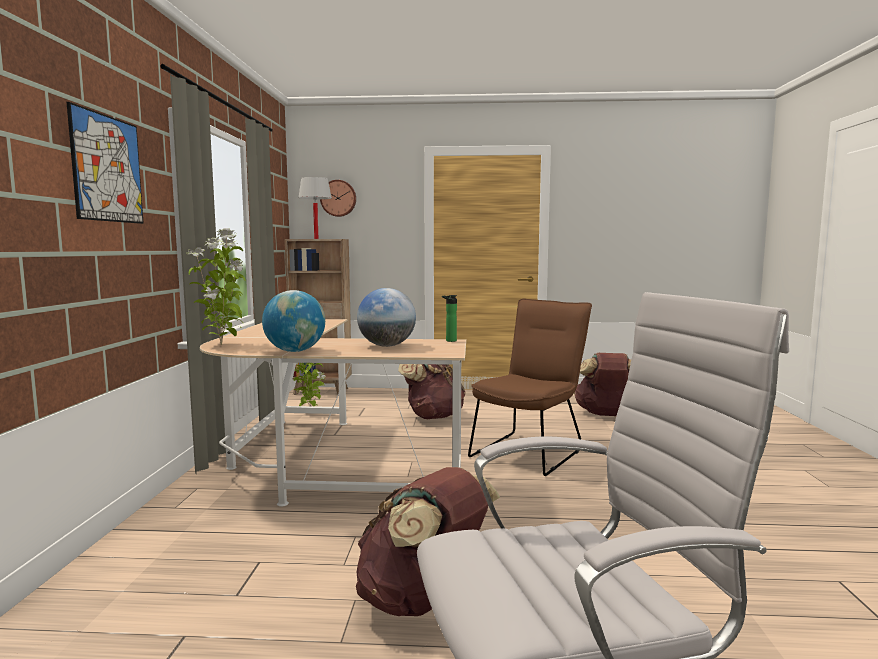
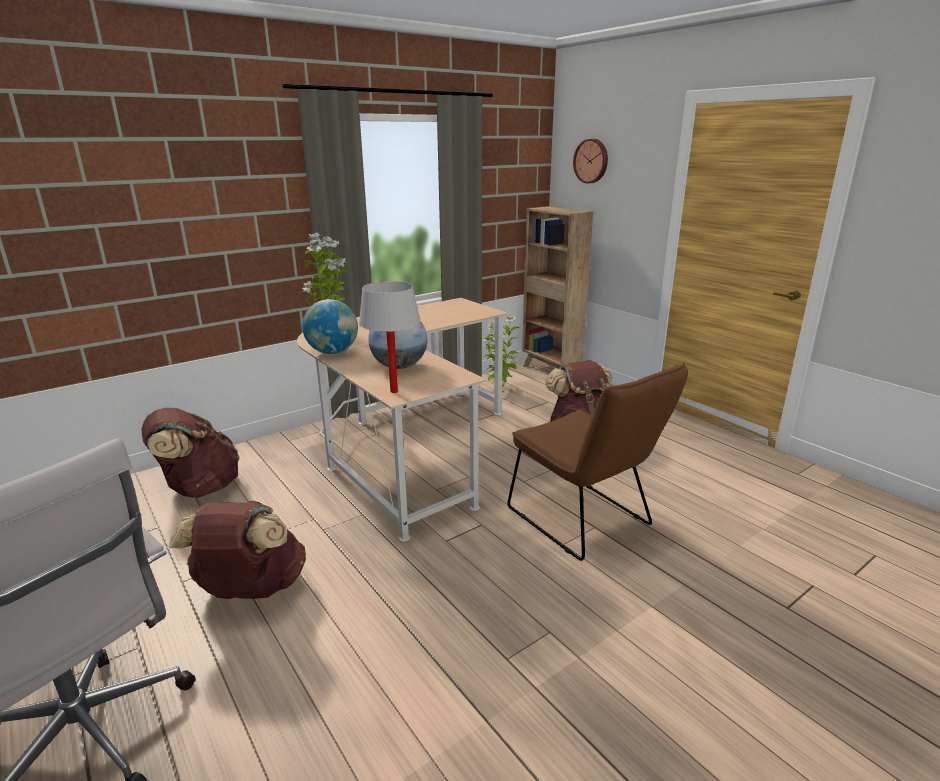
camera: 50 degrees right, 15 degrees up
(107, 168) = (233, 186): picture -> none
(316, 238) = (556, 209): white table lamp -> white table lamp (394, 391)
(449, 341) = (464, 376): bottle -> none
(531, 451) = (584, 521): brown chair -> brown chair turned 60 degrees clockwise
(607, 415) = (788, 524): brown backpack -> brown backpack (199, 488)

